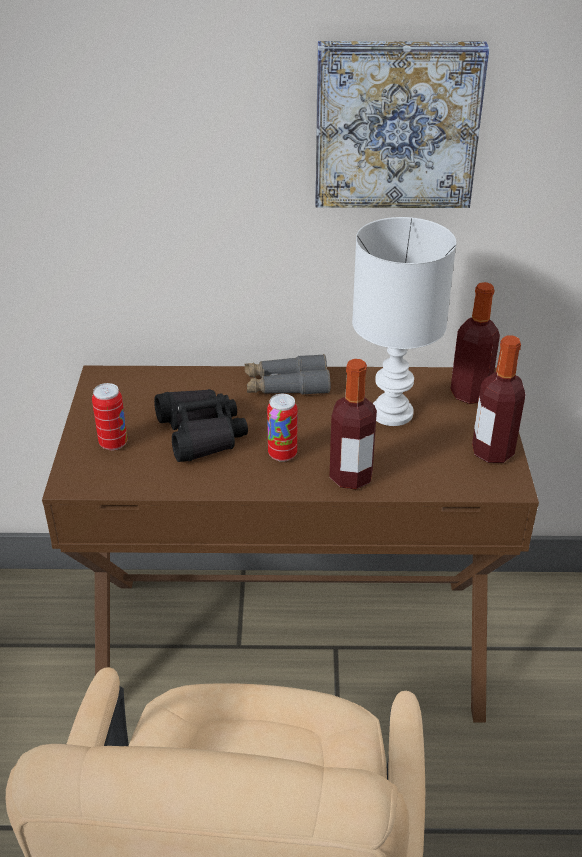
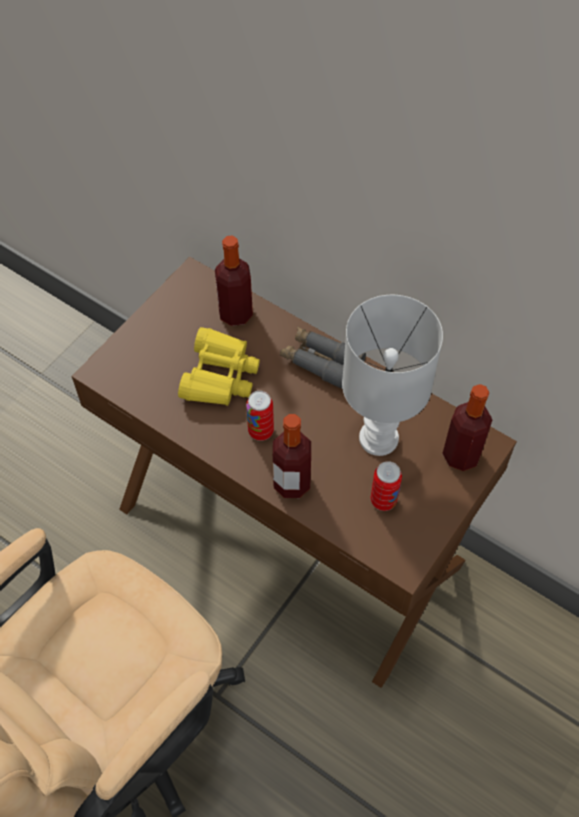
camera: 35 degrees right, 20 degrees up
(113, 443) = (152, 350): can -> can (383, 500)
(201, 433) = (219, 376): black binoculars -> yellow binoculars
(396, 124) = (453, 214): picture -> none
(492, 452) = (422, 525): bottle -> bottle (235, 313)

